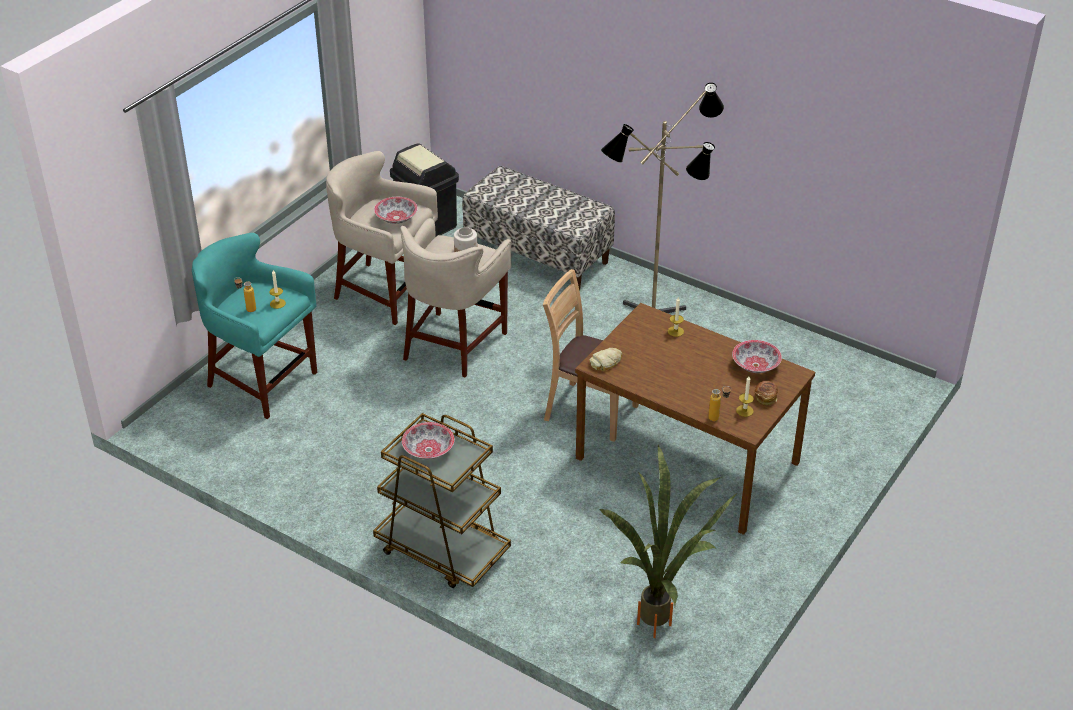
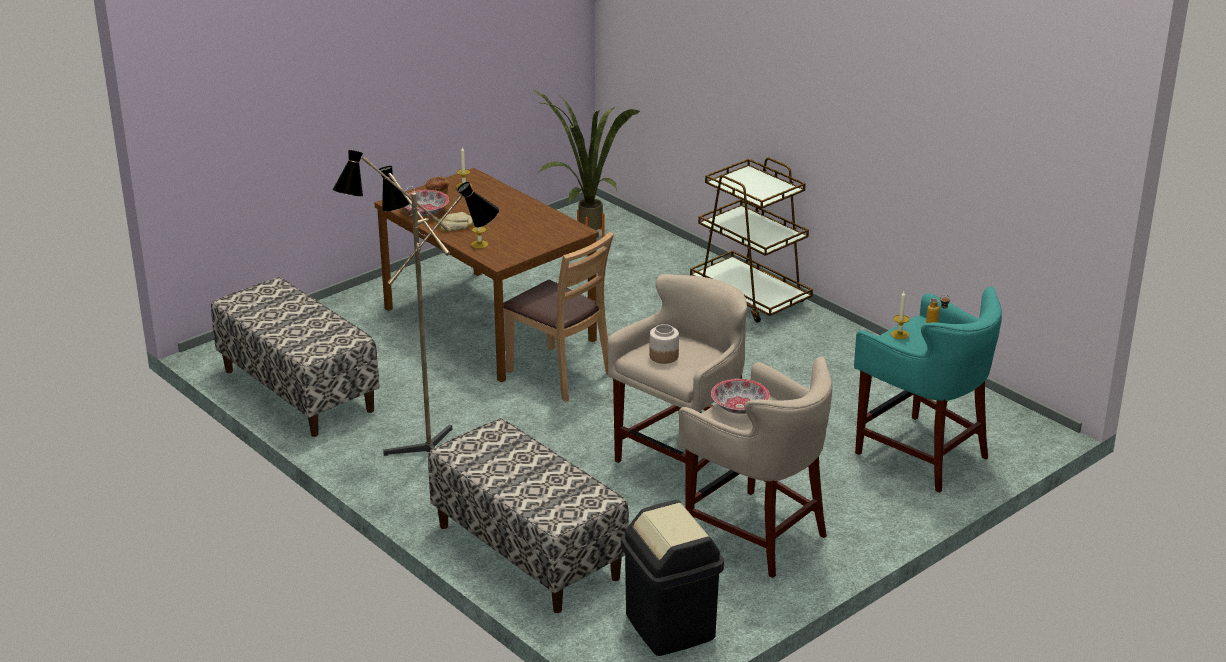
camera: 165 degrees left, 10 degrees down
(429, 450) = (761, 188): bowl -> none
(606, 362) = (565, 231): bread -> bread (454, 226)
(718, 418) = (491, 184): bottle -> none
(798, 354) = (297, 390): none -> bench

